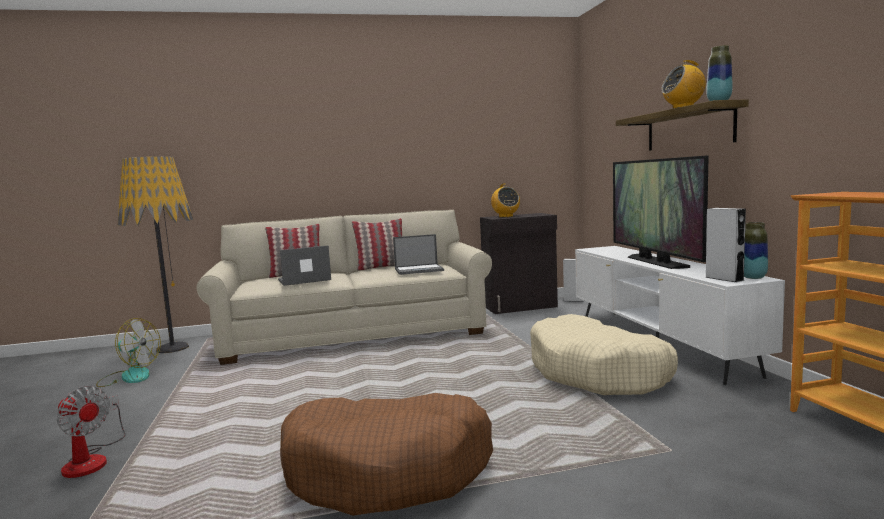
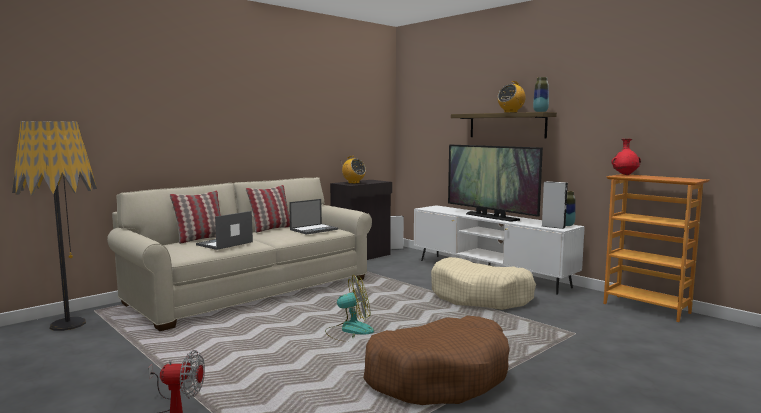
camera: 30 degrees left, 0 degrees up
(129, 376) = (68, 356): fan -> fan (349, 331)
(838, 192) = (625, 175): none -> red vase

